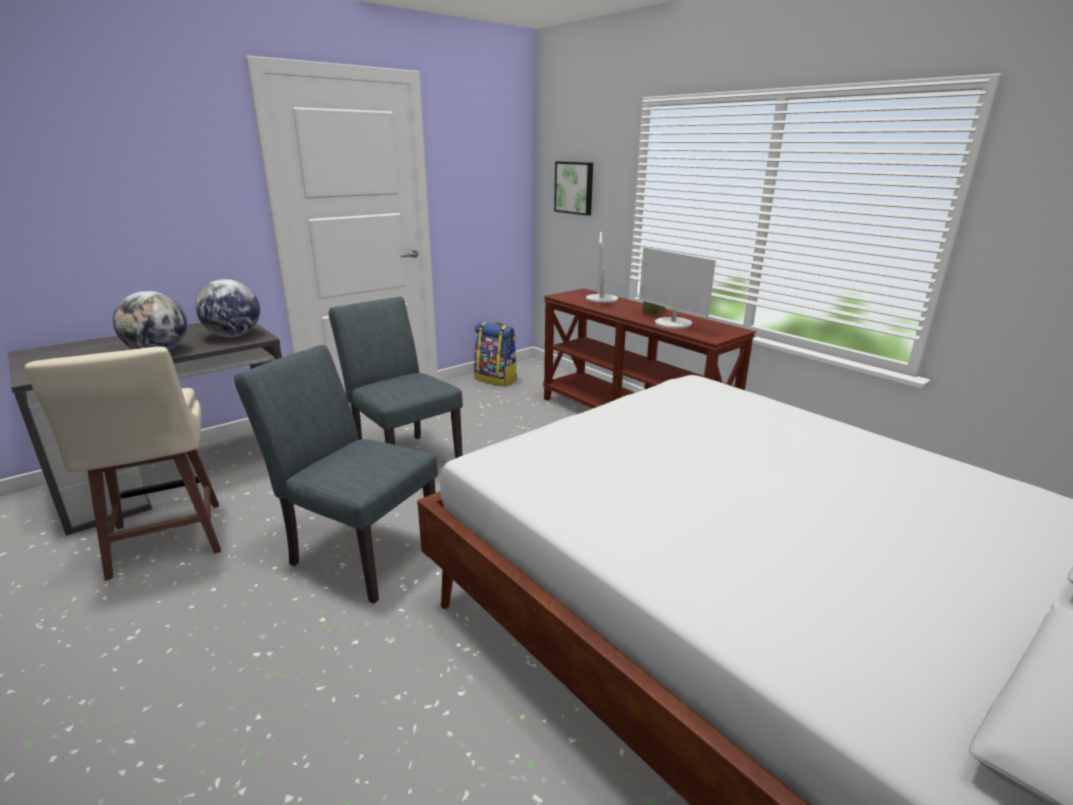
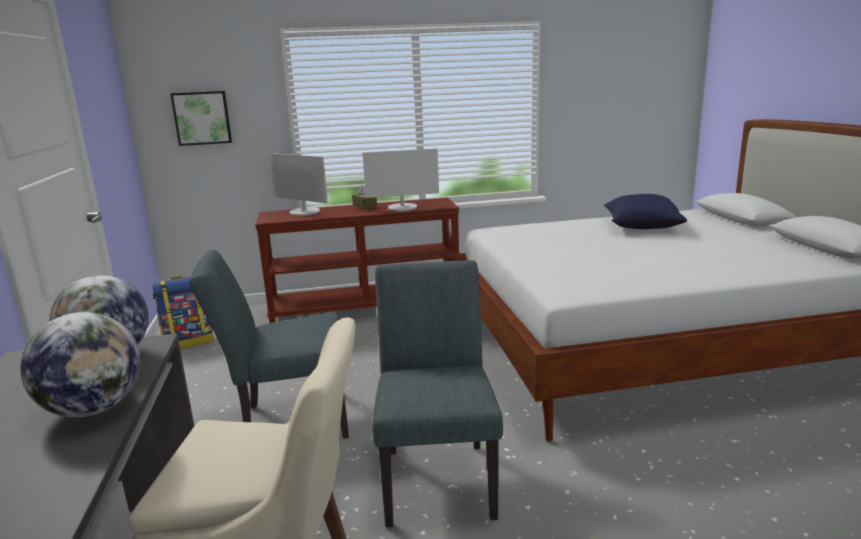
camera: 60 degrees left, 5 degrees down
(357, 552) = (438, 474): grey chair -> grey chair turned 120 degrees clockwise
(870, 473) = (641, 227): none -> blue pillow

